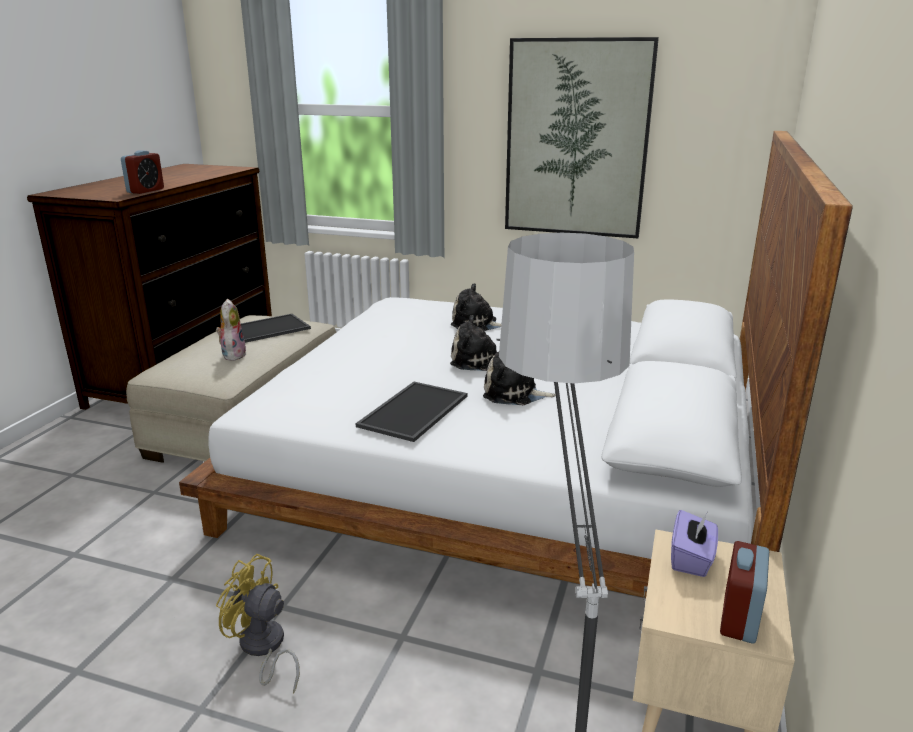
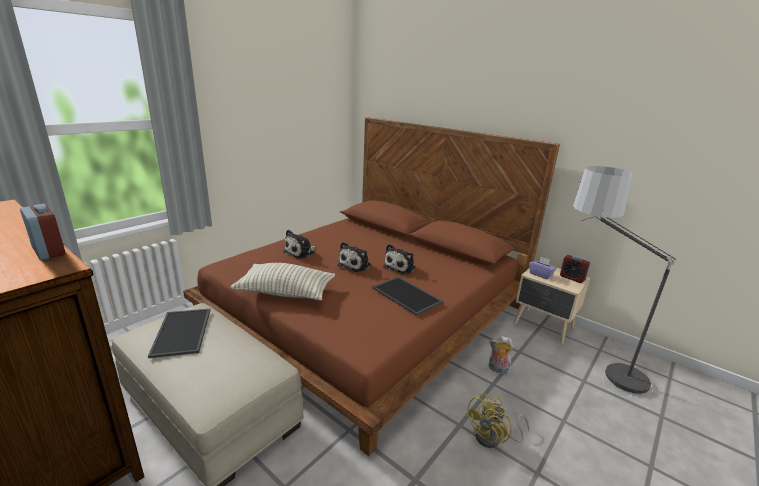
camera: 70 degrees left, 0 degrees up
(233, 355) = (222, 355): plush toy -> plush toy (497, 370)
(358, 342) = (285, 292): none -> pillow
(507, 465) = (366, 313): white bed -> brown bed
(576, 139) = (272, 131): picture -> none

